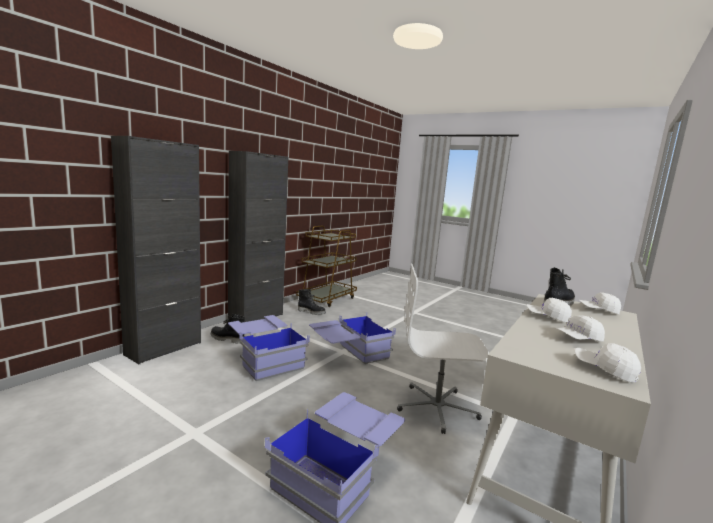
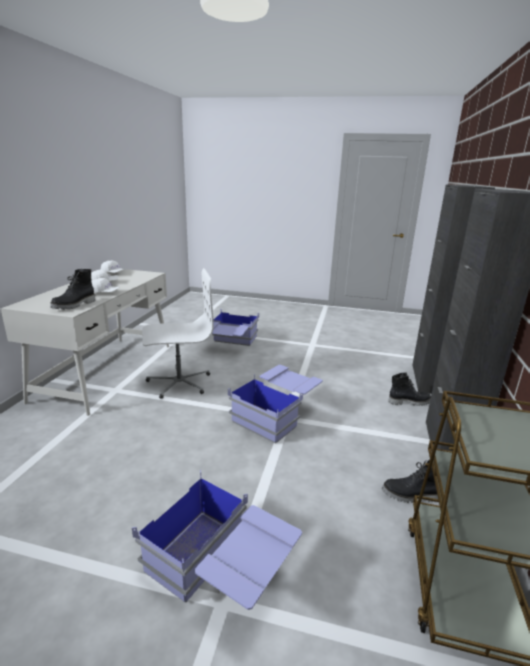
camera: 160 degrees right, 10 degrees up
(265, 359) = (342, 390): blue storage box -> blue storage box (220, 572)
(598, 310) = (40, 305): white cap -> none

